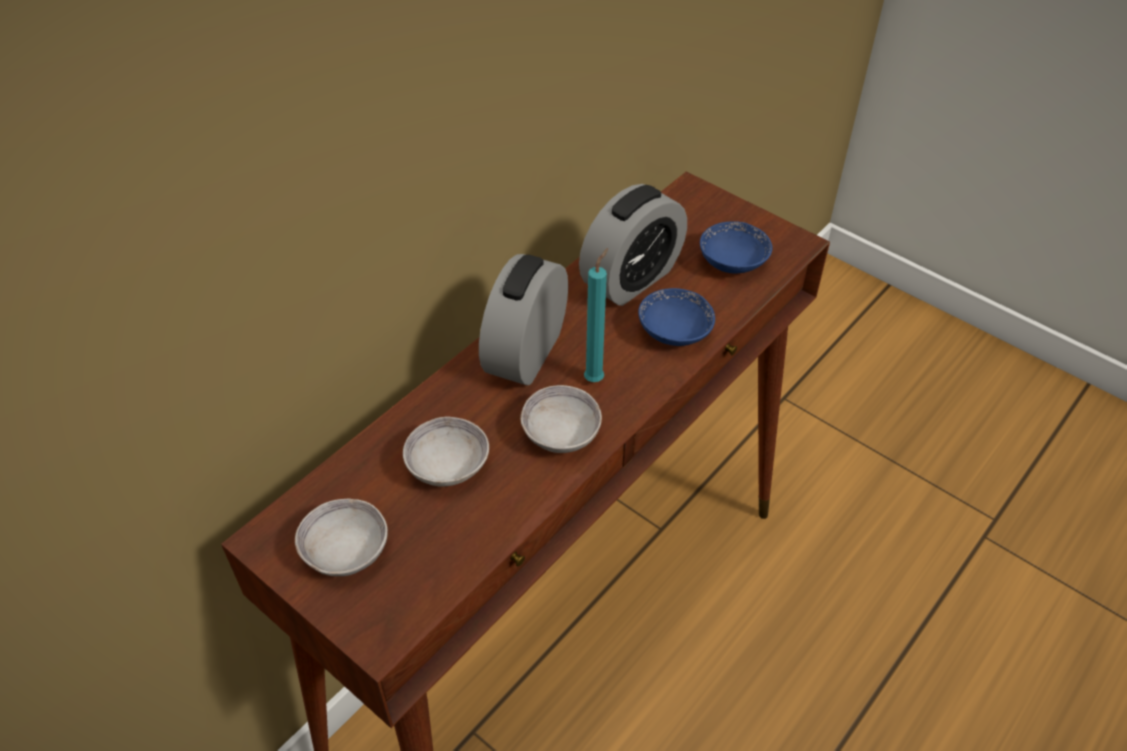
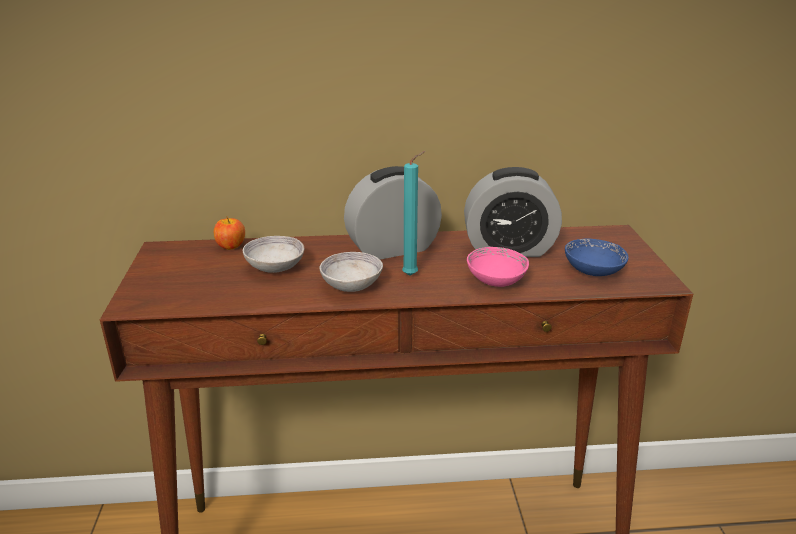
camera: 45 degrees right, 20 degrees down
(346, 472) = (231, 246): none -> apple
(346, 552) = (178, 270): grey bowl -> none
(674, 332) = (496, 281): blue bowl -> pink bowl

